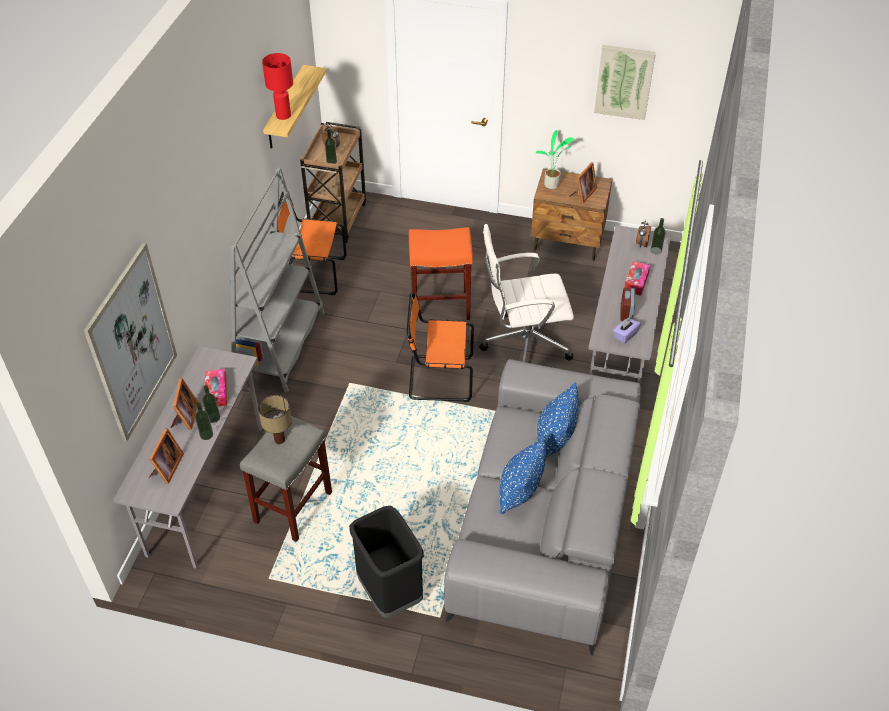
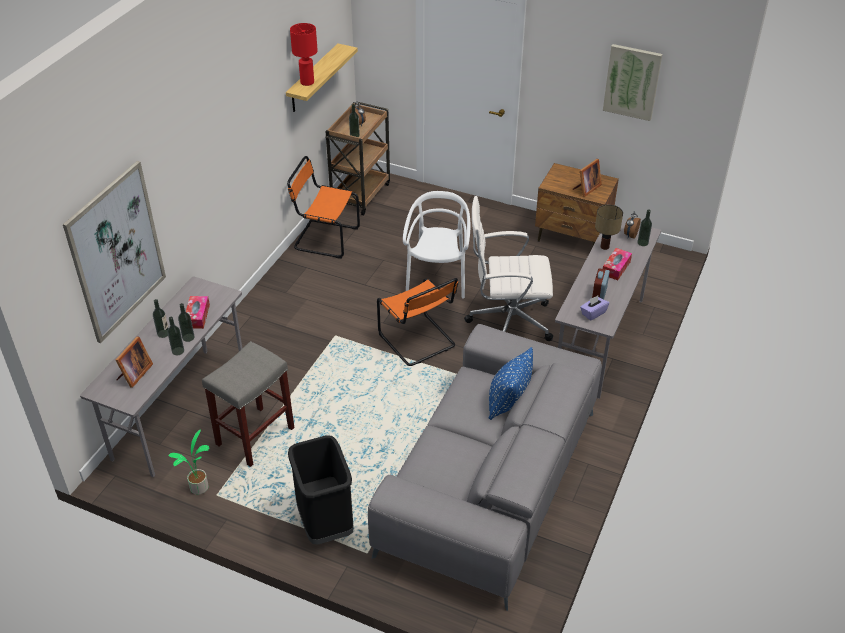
camera: 10 degrees right, 5 degrees down
(185, 417) = (163, 333): picture frame -> bottle
(279, 440) = (242, 364): table lamp -> table lamp (604, 247)
(280, 347) = (279, 297): grey bookcase -> none
(438, 378) = (418, 341): orange chair -> orange chair turned 135 degrees counterclockwise
(441, 305) = (438, 278): orange stool -> white chair
(519, 492) = (461, 444): blue pillow -> none
(552, 185) = (559, 178): potted plant -> potted plant (199, 489)

